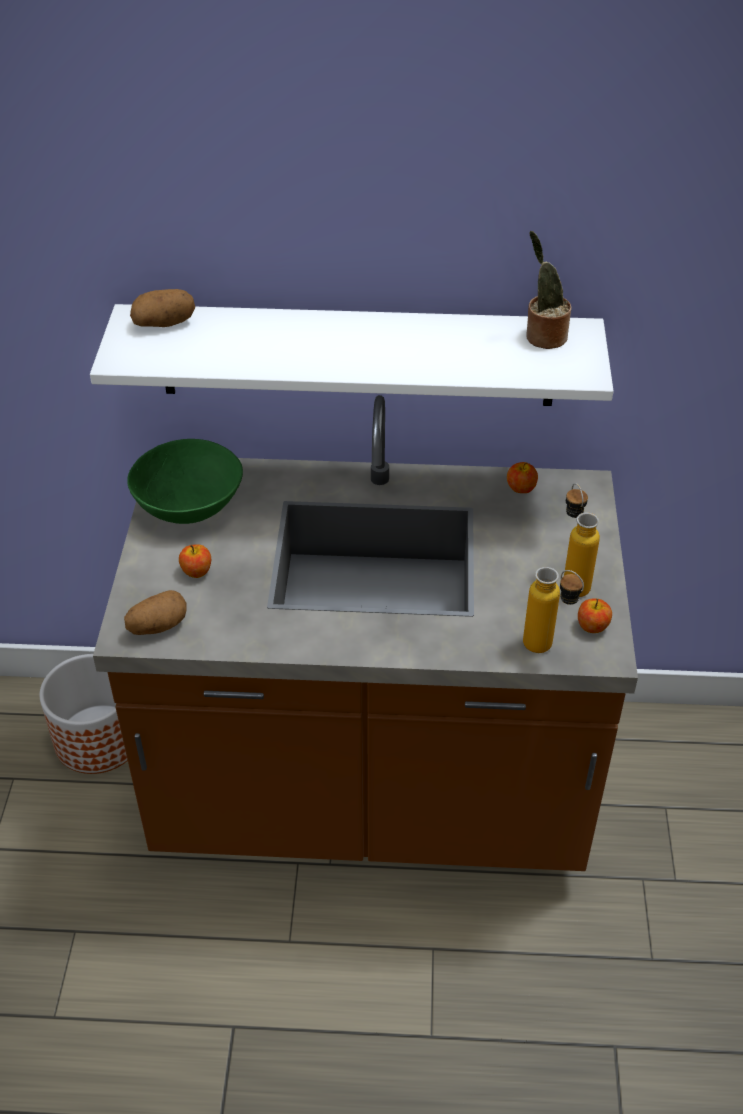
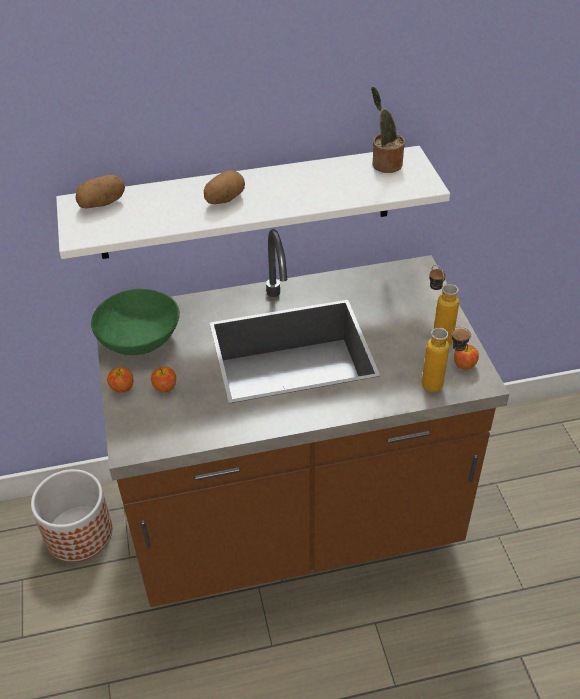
camera: 15 degrees left, 0 degrees up
(158, 626) = (151, 435): potato -> potato (224, 199)
(521, 488) = (375, 279): apple -> apple (122, 388)

